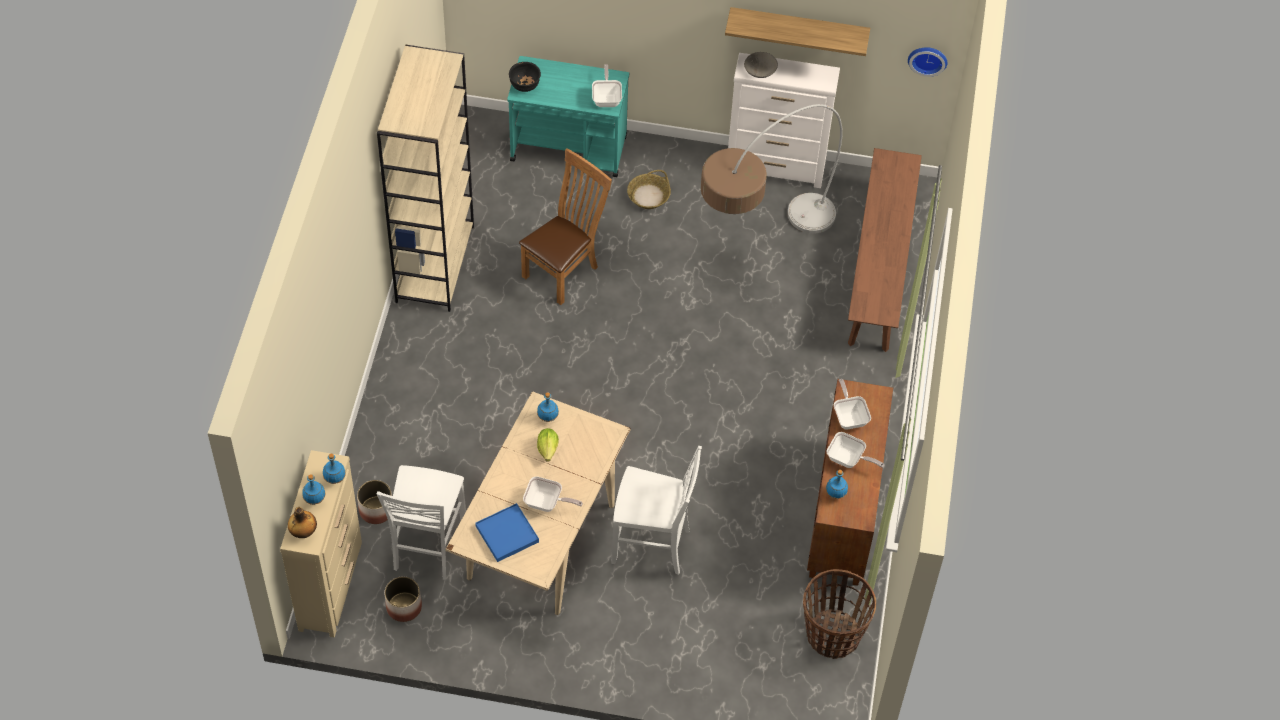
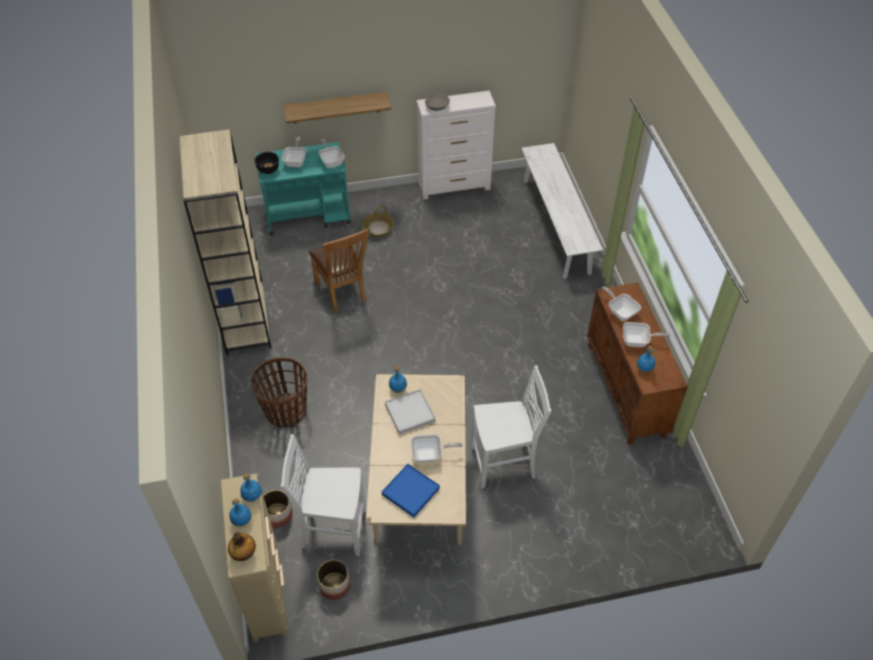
camera: 20 degrees left, 5 degrees down
(427, 547) = (332, 529): white chair -> white chair turned 105 degrees clockwise
(548, 449) = (410, 413): lettuce -> white tray
(564, 83) = (296, 161): none -> frying pan
(564, 270) = (343, 293): brown chair -> brown chair turned 135 degrees clockwise
(761, 247) = (471, 236): floor lamp -> none
(798, 28) = (456, 66): shelf -> shelf (336, 107)
(832, 635) = (669, 480): basket -> basket (285, 411)
(879, 269) = (556, 225): brown bench -> white bench
(927, 58) = (549, 64): wall clock -> none

